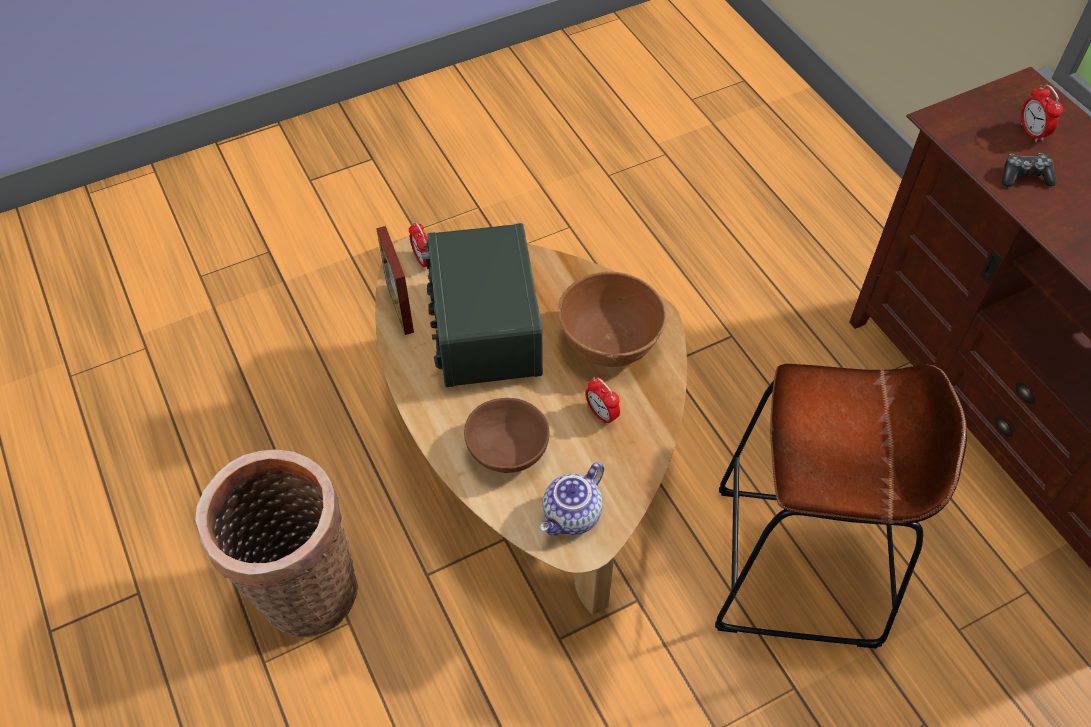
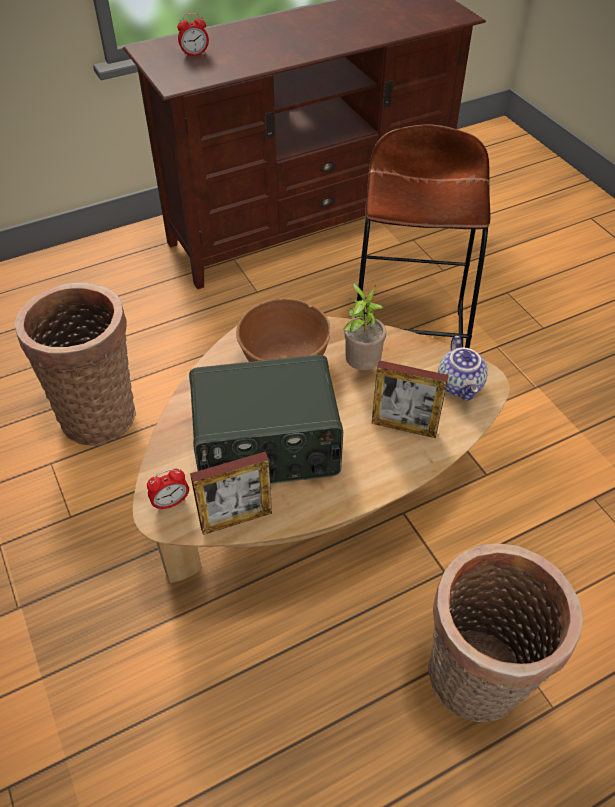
camera: 90 degrees left, 5 degrees down
(508, 451) = (404, 427): brown bowl -> picture frame
(572, 516) = (461, 385): teapot -> teapot turned 45 degrees clockwise
(601, 414) = (361, 366): alarm clock -> potted plant
(637, 254) = (99, 412): none -> basket
(1024, 176) = (238, 62): game controller -> none

